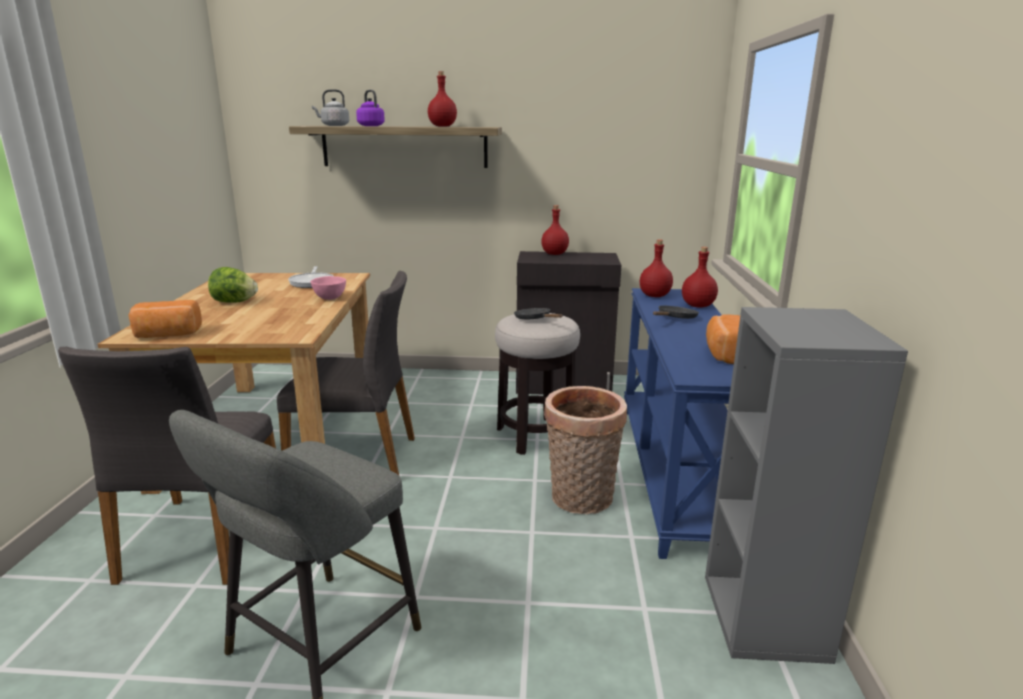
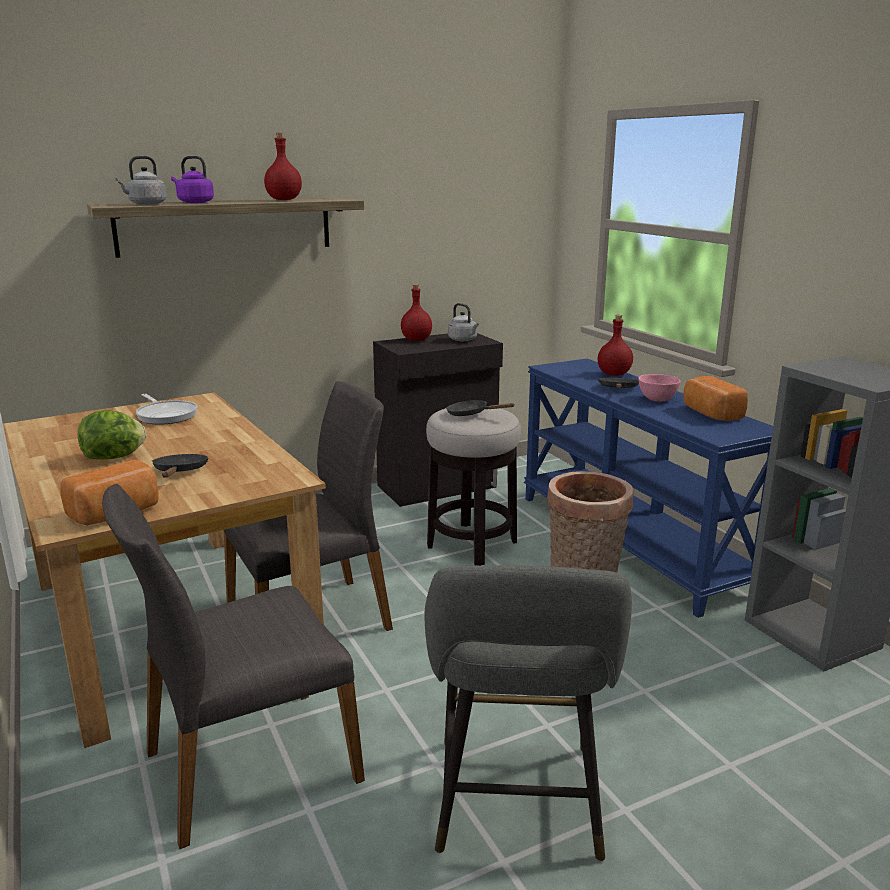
camera: 30 degrees left, 0 degrees up
(202, 540) = (248, 765): grey chair -> grey chair turned 90 degrees clockwise
(248, 318) = (180, 472): none -> black frying pan
(330, 298) = (232, 430): pink bowl -> pink bowl (656, 400)
(592, 258) = (463, 340): none -> grey kettle
(655, 296) = (563, 370): red bottle -> none

